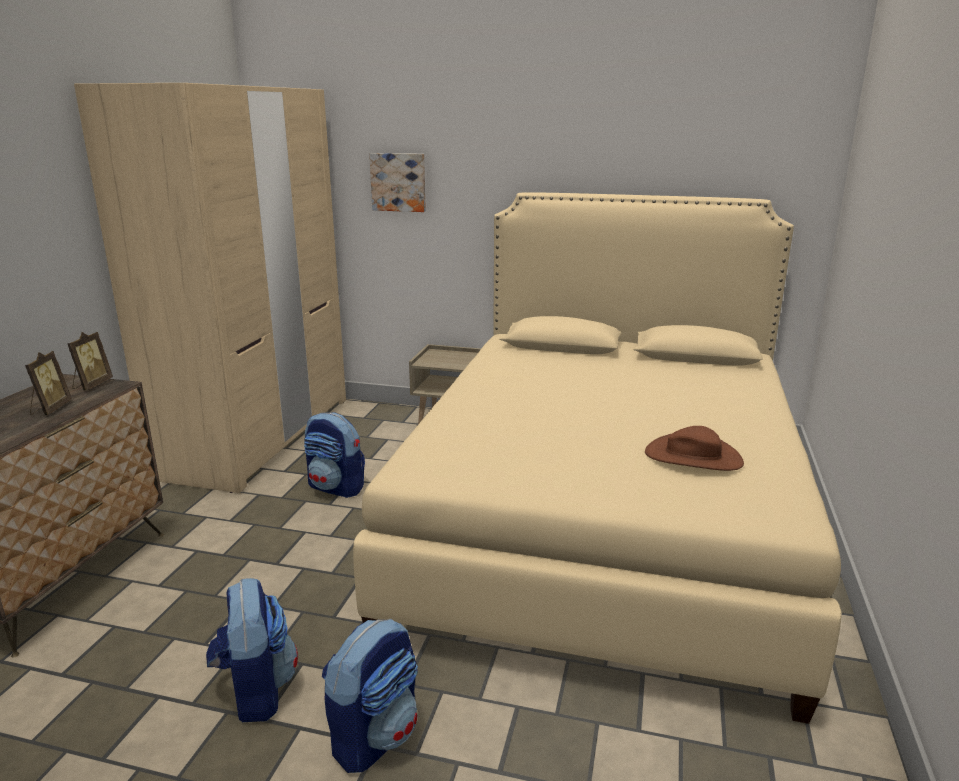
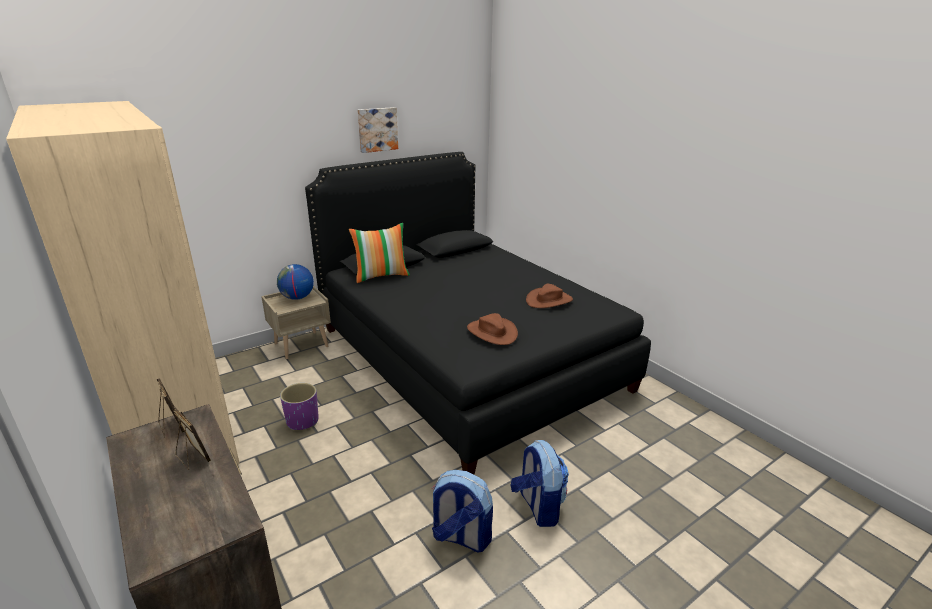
camera: 50 degrees left, 5 degrees up
(336, 487) = (303, 421): backpack -> purple planter
(399, 182) = (216, 174): picture -> picture (377, 129)
(457, 357) = (297, 297): none -> globe
(515, 453) = (492, 332): none -> brown hat
(535, 353) = (381, 276): none -> pillow
(602, 519) = (467, 357): beige bed -> black bed

